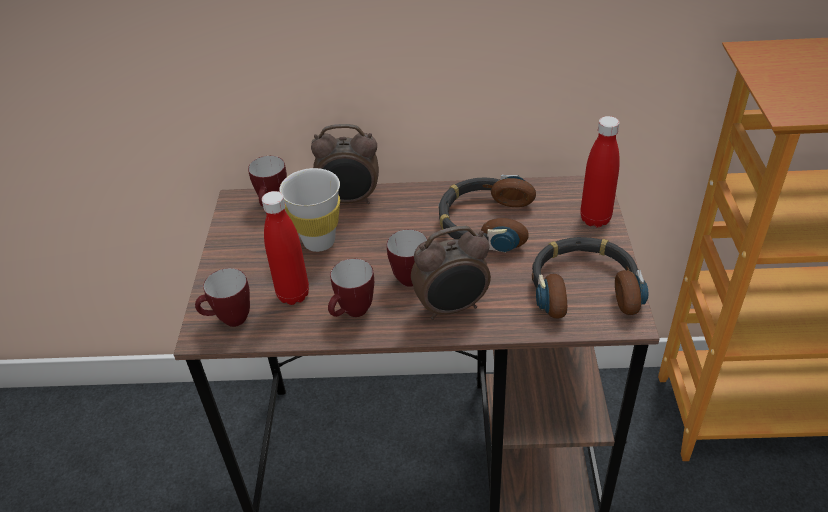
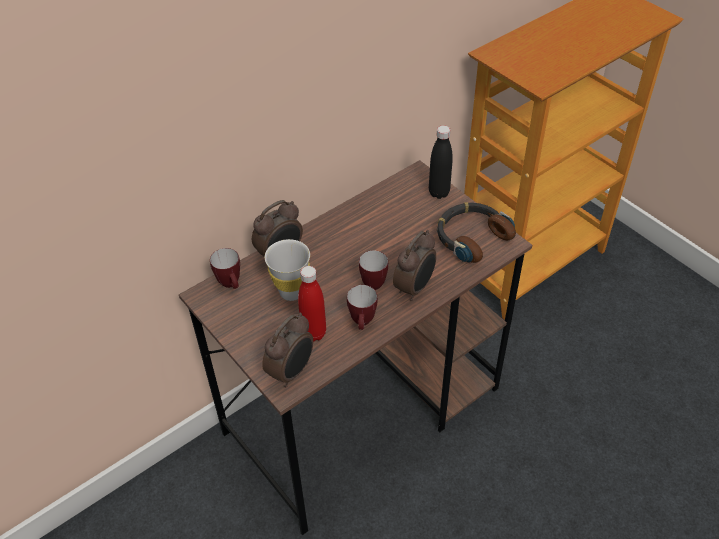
camera: 40 degrees left, 5 degrees up
(229, 321) = (292, 371): mug -> alarm clock
(485, 222) = (379, 226): headphones -> none
(595, 219) = (439, 192): red bottle -> black bottle

